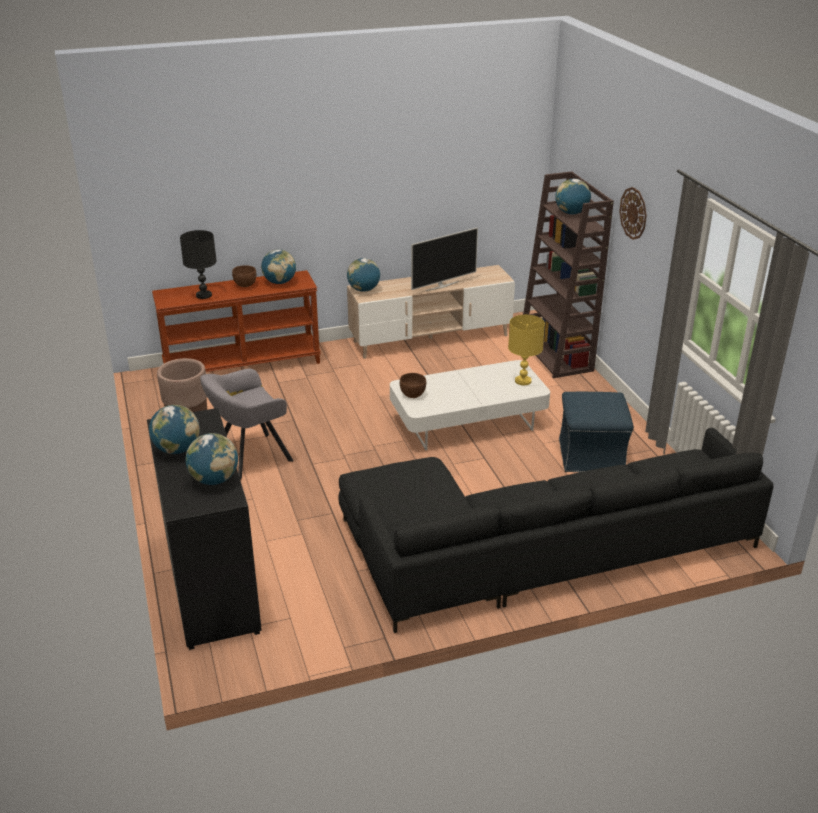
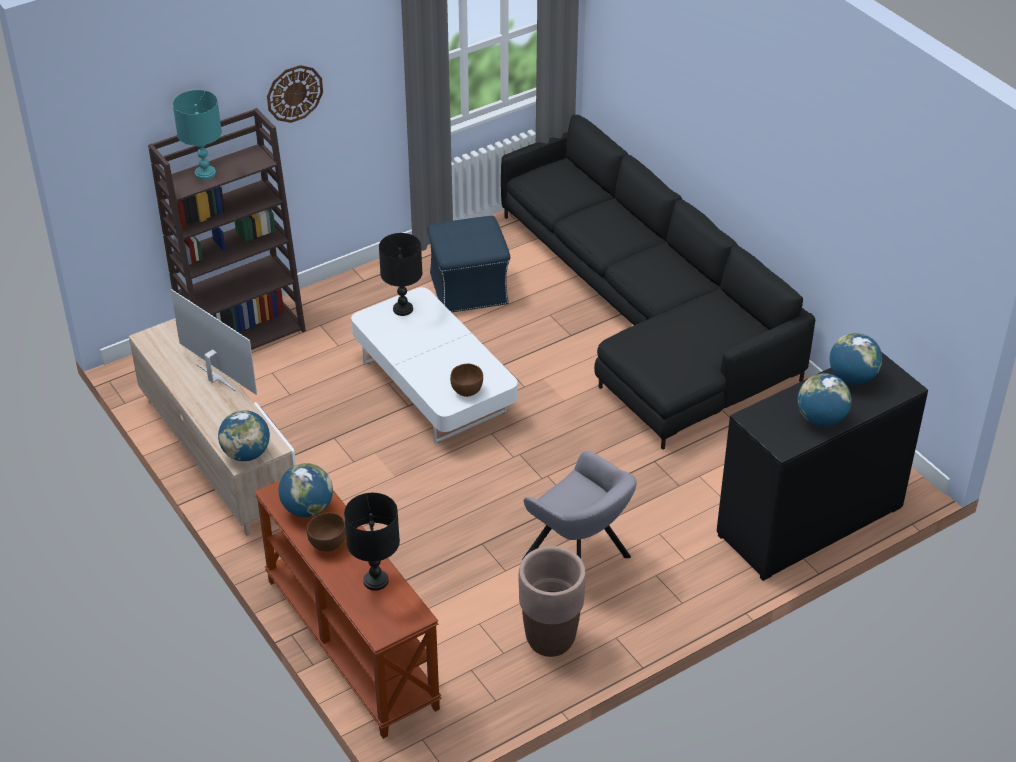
camera: 105 degrees left, 10 degrees up
(523, 381) = (403, 309): yellow table lamp -> black table lamp
(571, 213) = (205, 173): globe -> turquoise table lamp

